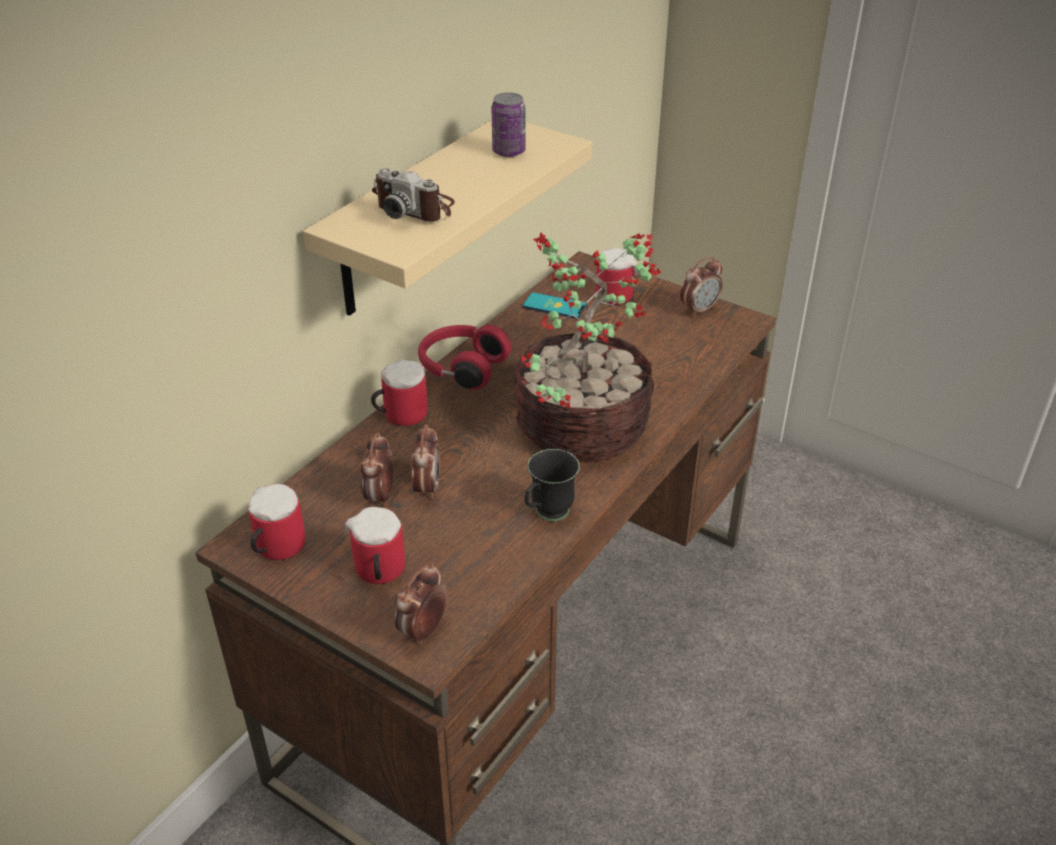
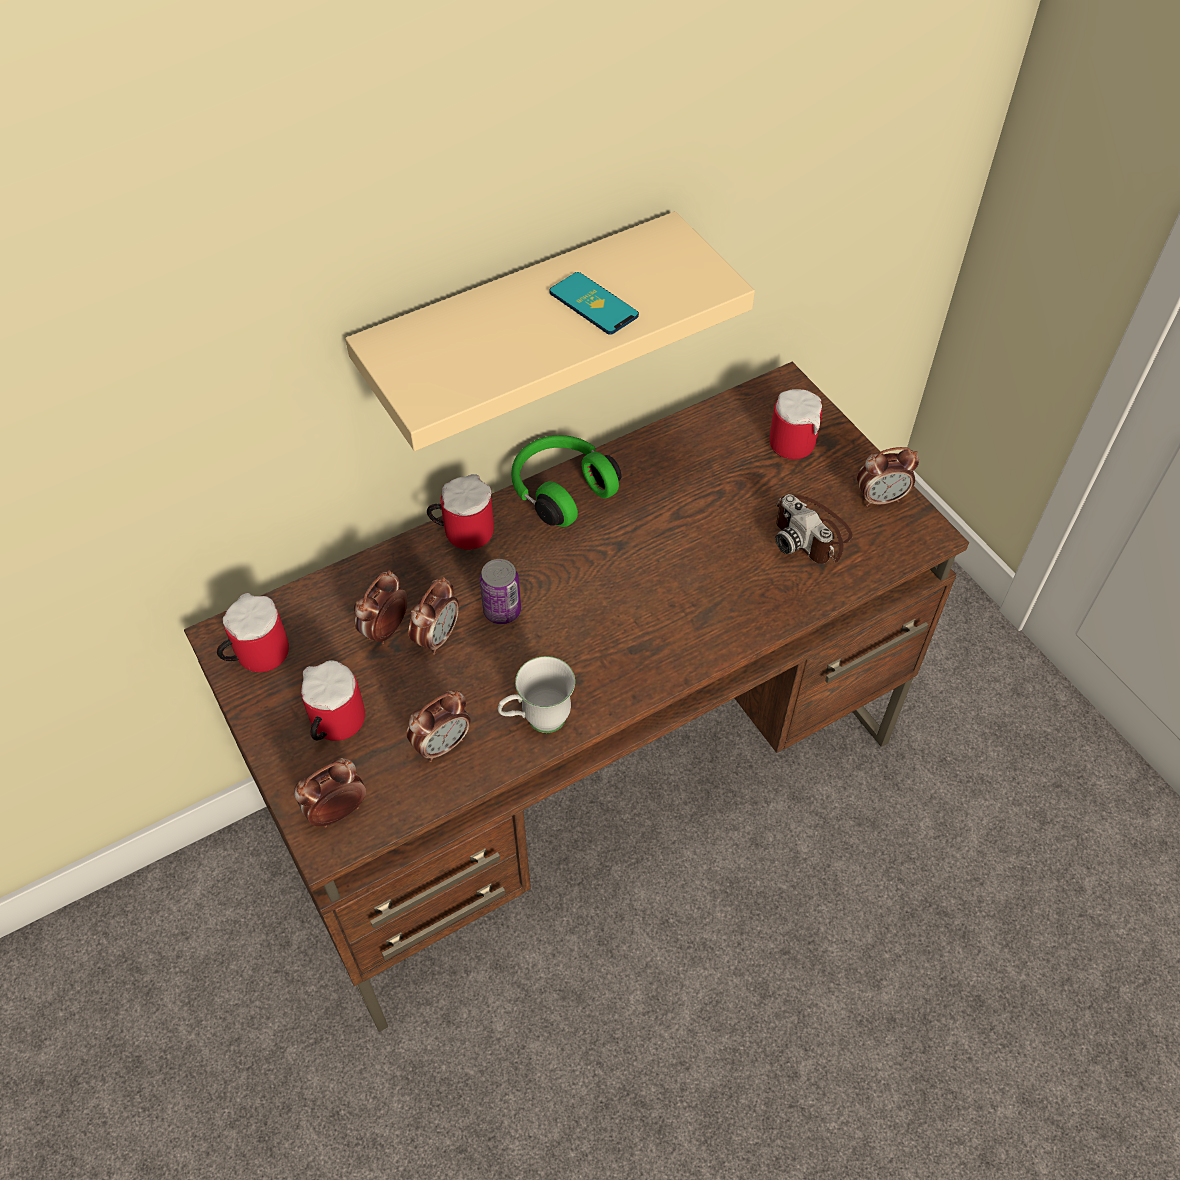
camera: 25 degrees right, 15 degrees up
(416, 208) = (481, 341): camera -> camera (811, 533)
(461, 368) = (561, 490): red headphones -> green headphones
(481, 555) = (442, 744): none -> alarm clock
(508, 152) = (643, 279): can -> can (502, 611)
(547, 515) = (537, 721): black mug -> white mug
(554, 306) = (713, 436): phone -> phone (593, 304)
(579, 428) = (639, 619): potted plant -> none

